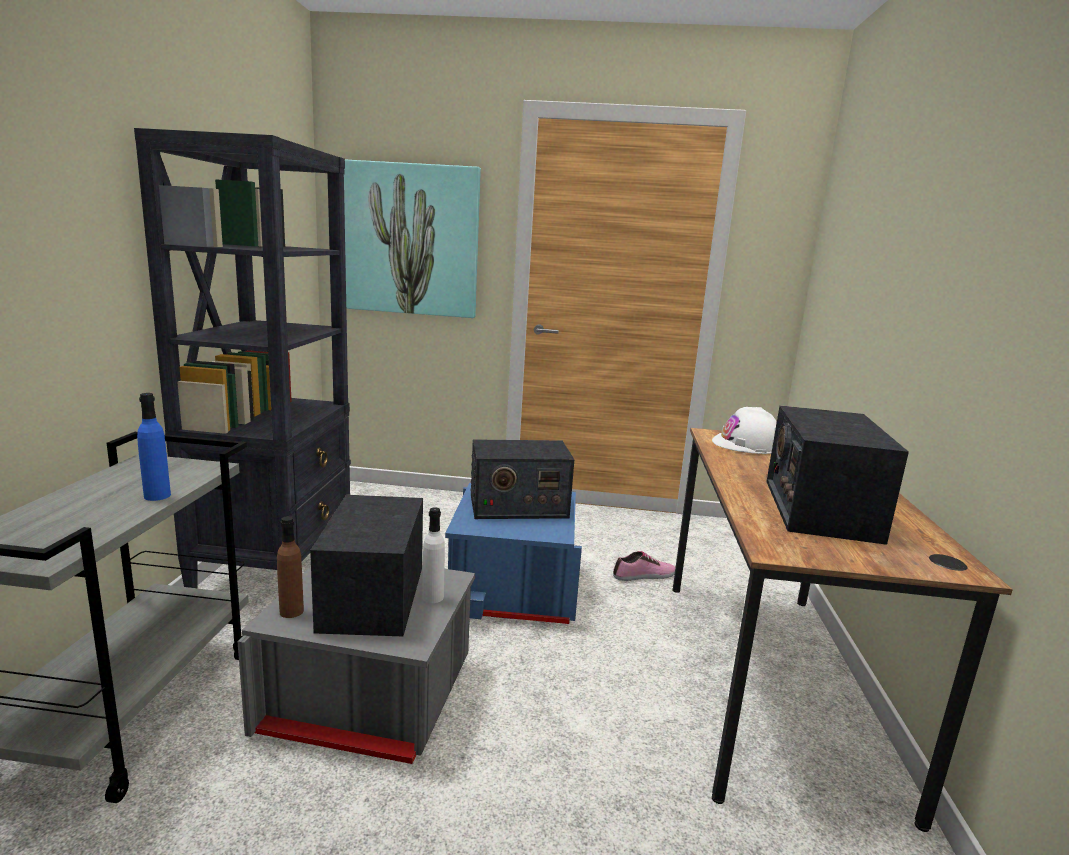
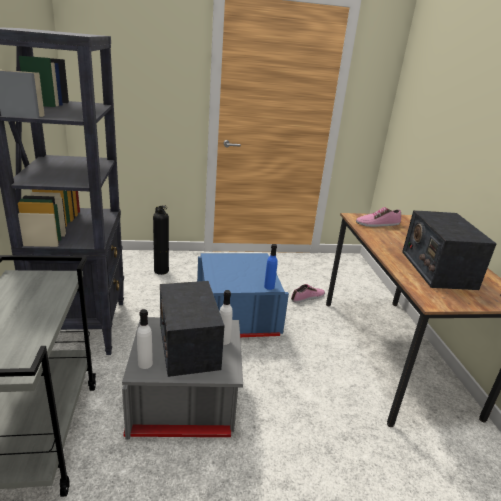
camera: 15 degrees left, 10 degrees up
(157, 496) = (50, 306): blue bottle -> blue bottle (269, 287)
(291, 611) = (145, 364): brown bottle -> white bottle
(408, 240) = (132, 81): picture -> none
(425, 515) = (161, 270): none -> fire extinguisher
(517, 506) = (239, 268): radio -> none
(747, 444) = (377, 223): white hard hat -> shoe

